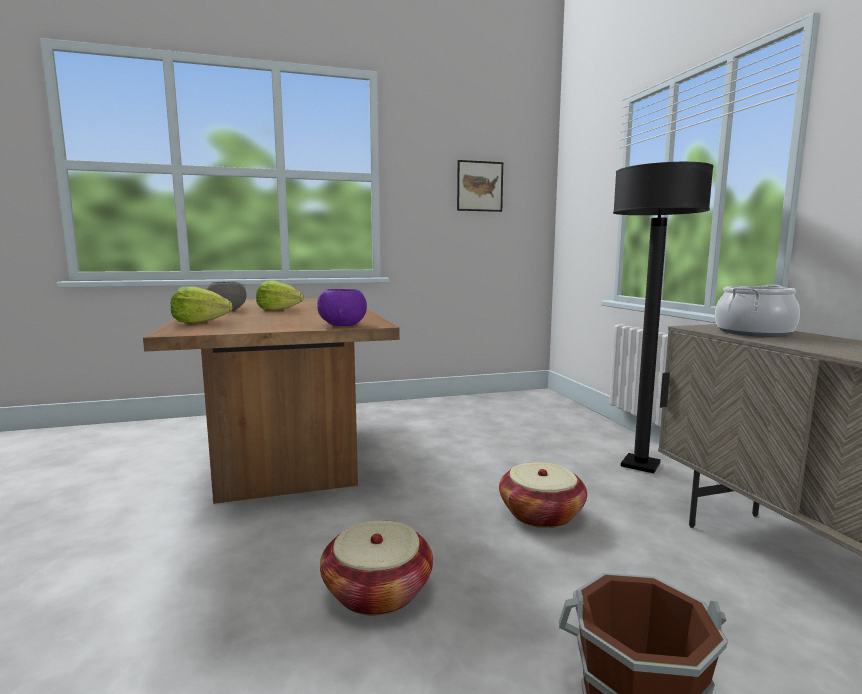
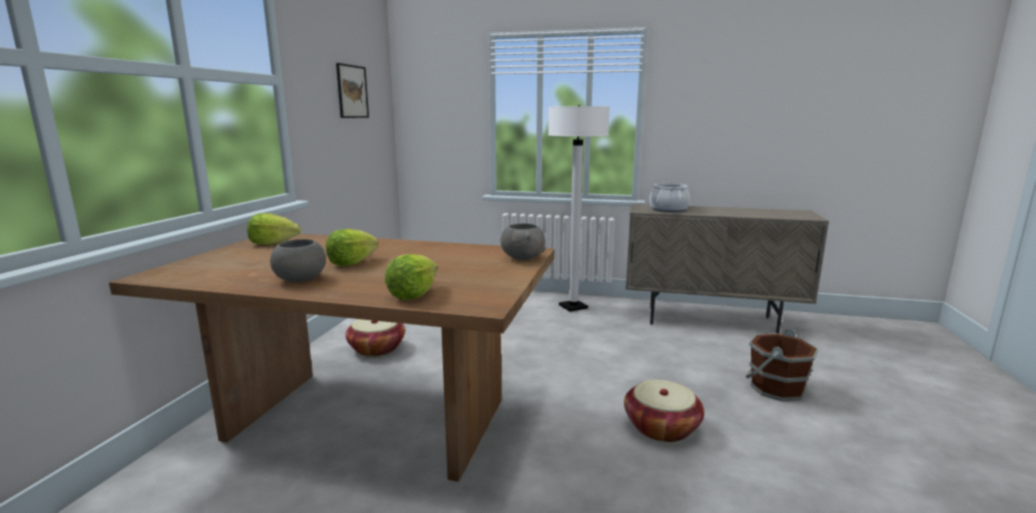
camera: 60 degrees left, 5 degrees up
(315, 300) = (273, 243): none -> lettuce
(343, 325) = (522, 258): purple bowl -> grey bowl
(541, 514) = (608, 352): basket -> basket (377, 348)
(640, 465) = (573, 307): black floor lamp -> white floor lamp

